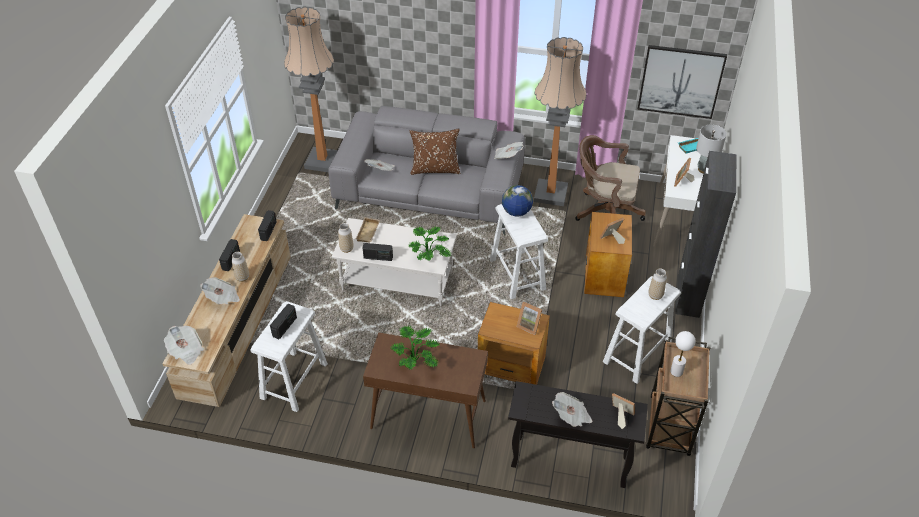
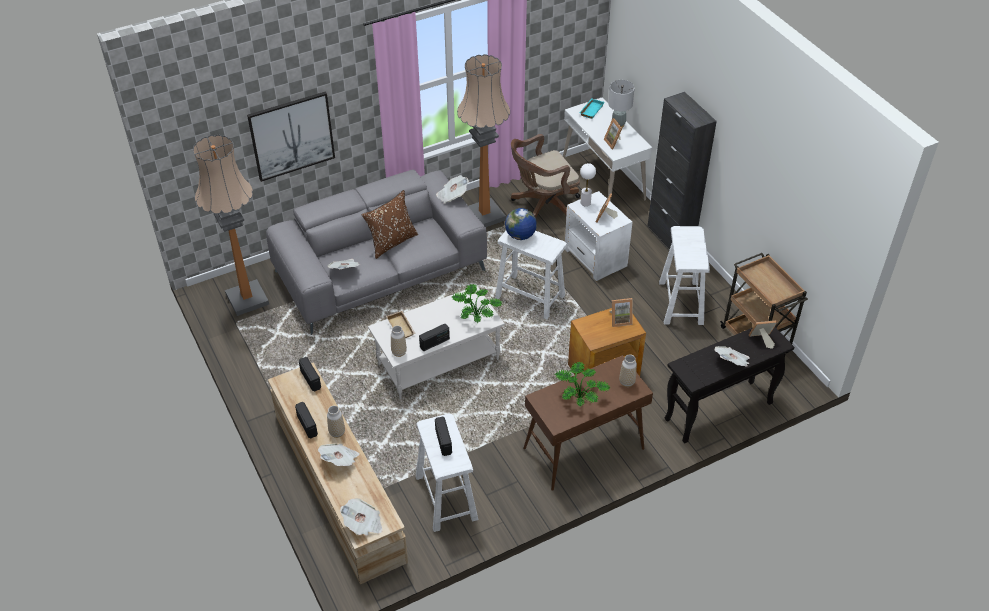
camera: 40 degrees left, 0 degrees up
(603, 275) = (595, 258): brown side table -> white side table
(655, 295) = (690, 240): vase -> vase (626, 382)
(676, 371) = (763, 285): white table lamp -> white table lamp (585, 202)
(680, 81) = (564, 56): picture -> picture (292, 136)

